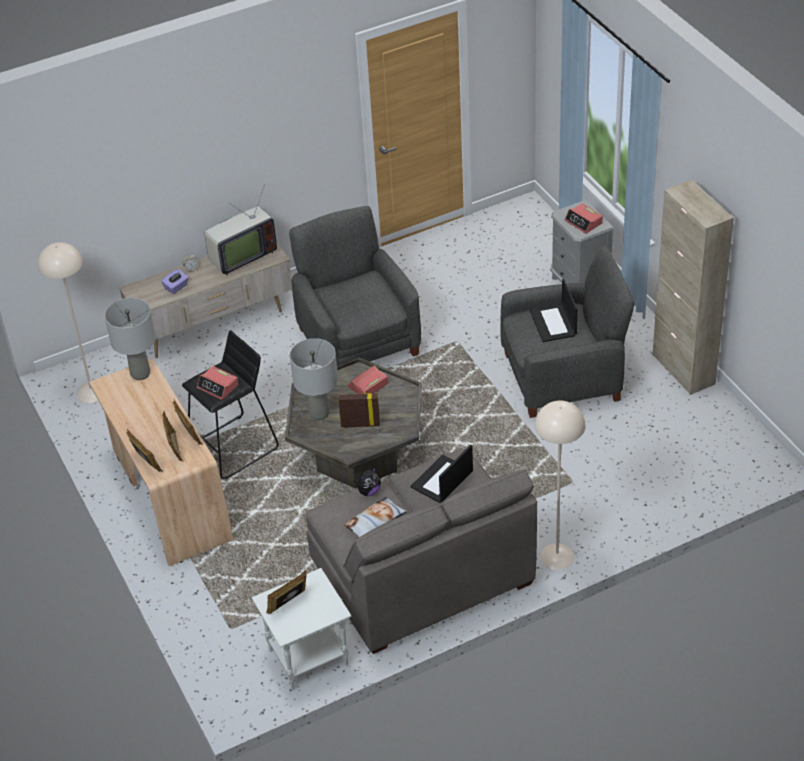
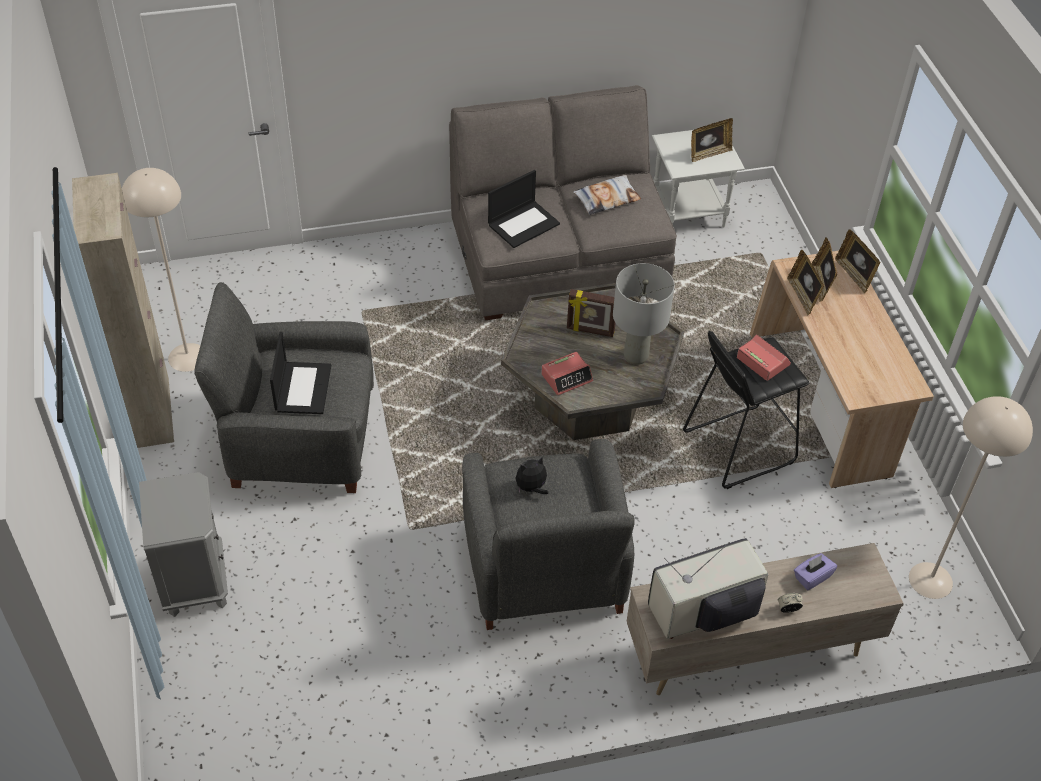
camera: 170 degrees left, 5 degrees up
(140, 374) = (864, 389): grey table lamp -> none
(368, 491) = (605, 231): plush toy -> plush toy (531, 488)
(557, 556) = (418, 244): beige floor lamp -> beige floor lamp (188, 357)
(583, 222) = (174, 501): alarm clock -> none

